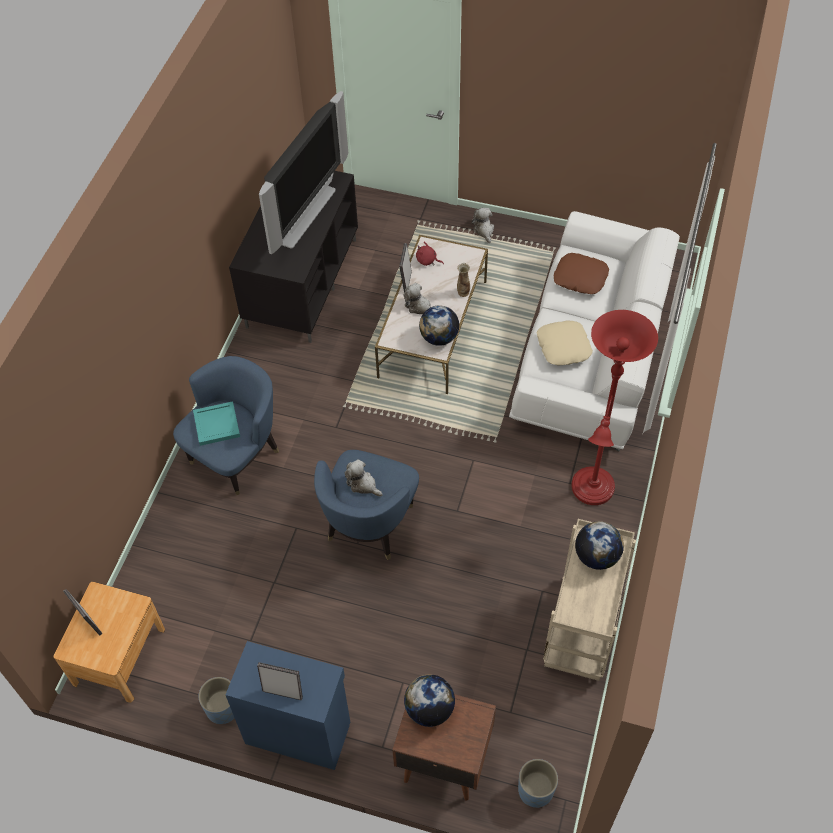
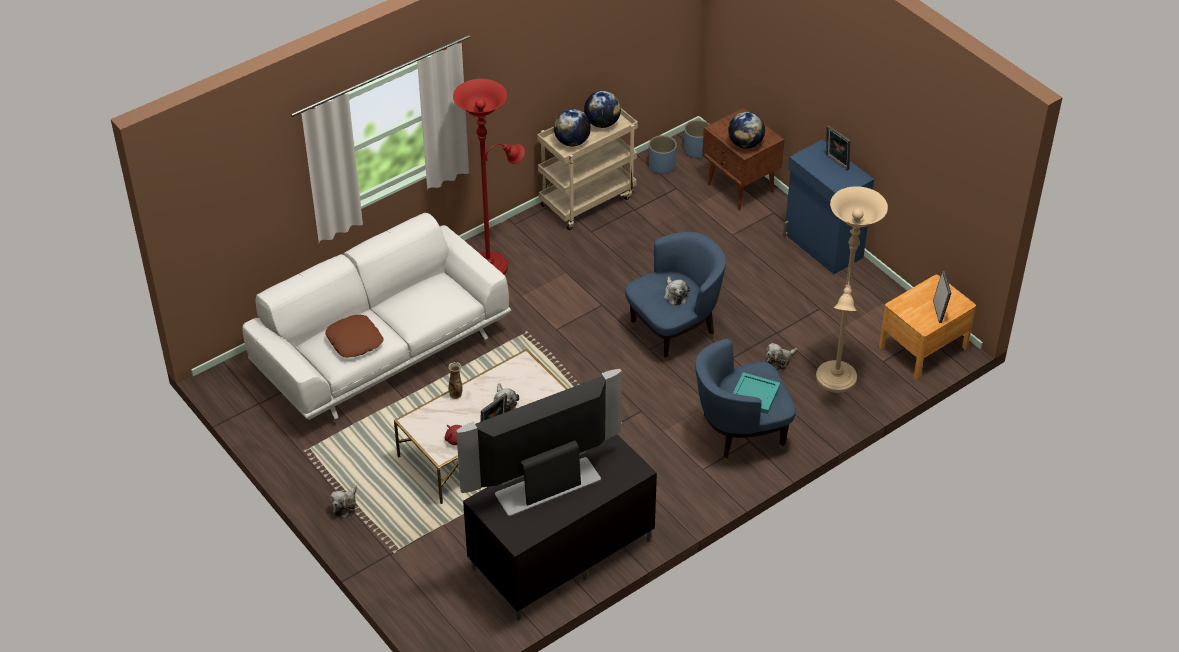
camera: 145 degrees left, 10 degrees down
(184, 560) = (835, 382): none -> beige floor lamp
(222, 708) = (866, 282): blue planter -> blue planter (662, 166)
(250, 551) = (779, 361): none -> plush toy
(439, 338) = (513, 370): globe -> globe (602, 123)
(563, 347) = (431, 299): beige pillow -> none

